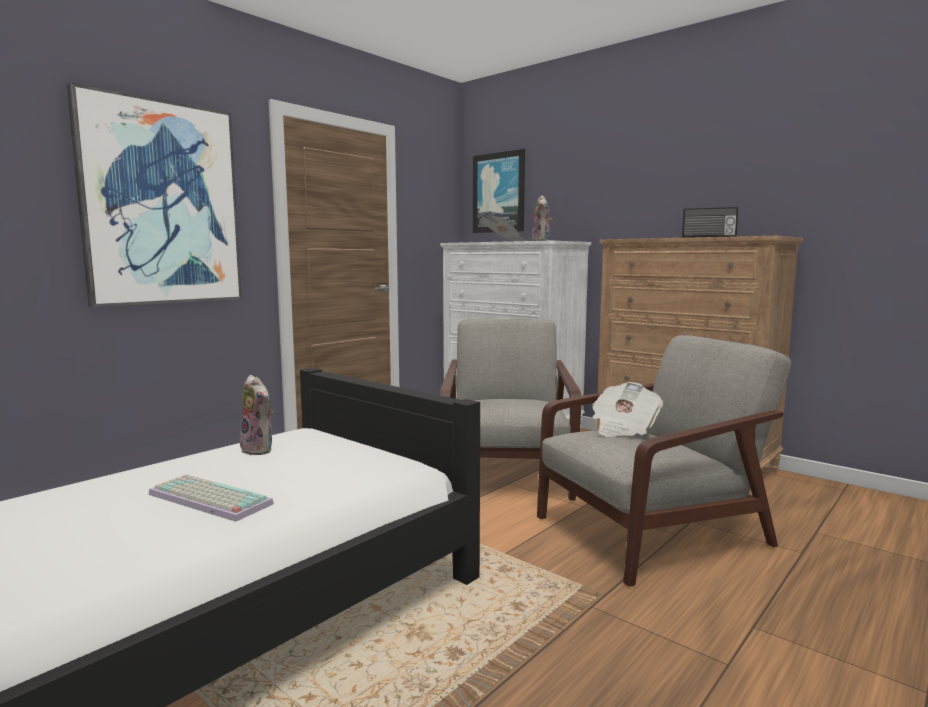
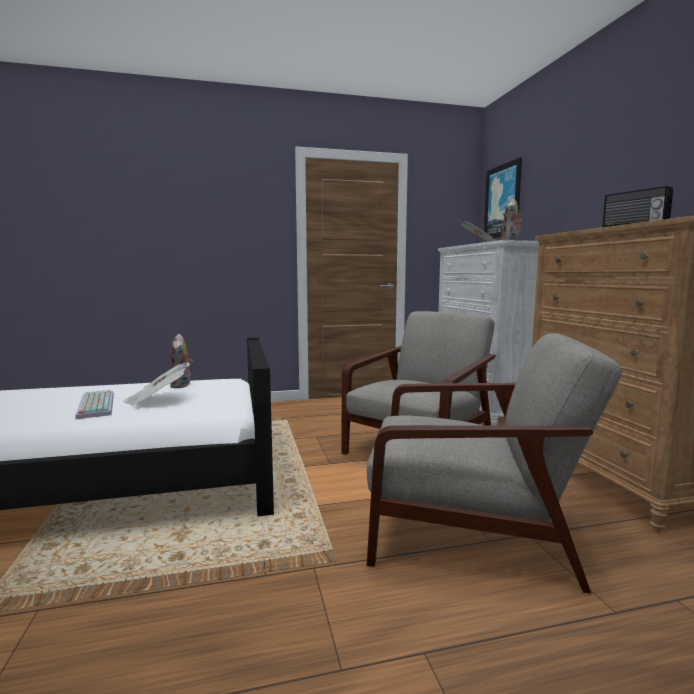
camera: 35 degrees right, 0 degrees up
(161, 204) = (214, 225): picture -> none
(623, 428) = (451, 419): newspaper -> newspaper (157, 400)

